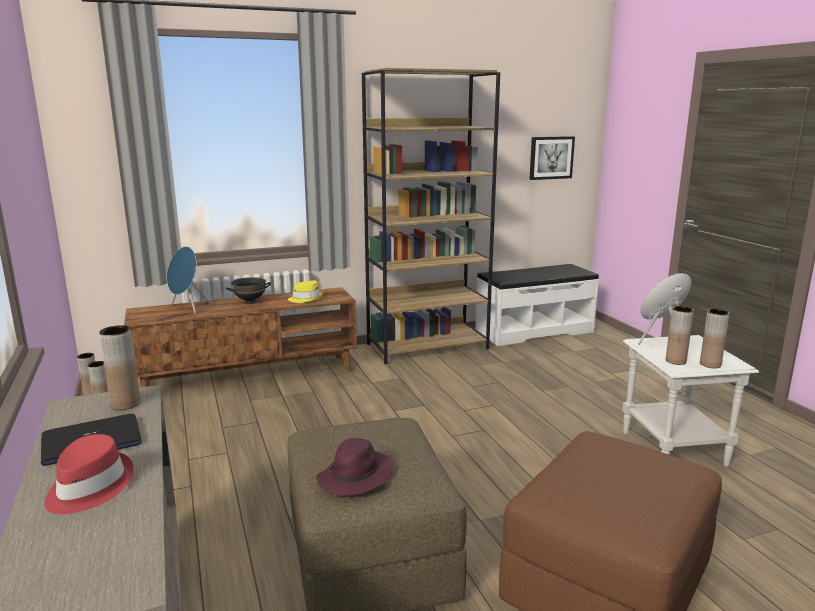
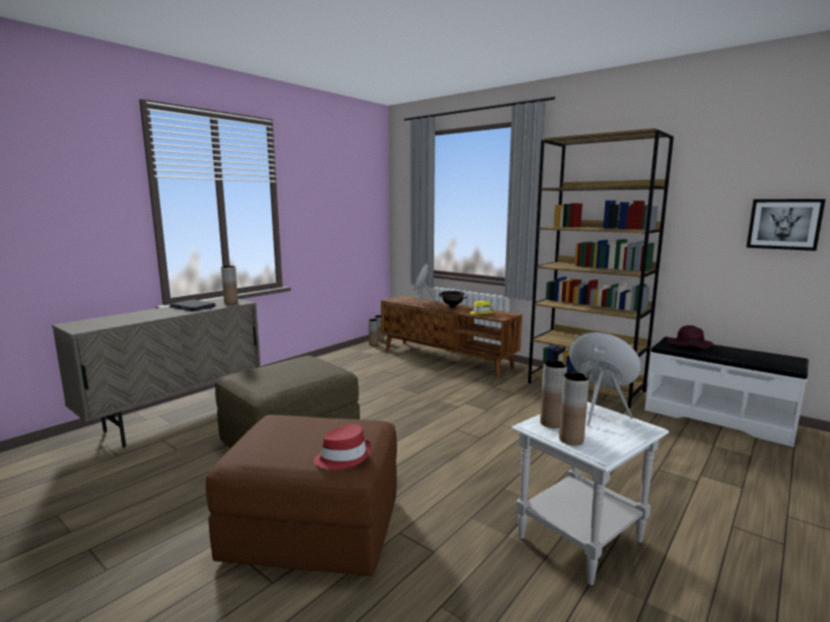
camera: 60 degrees right, 5 degrees down
(88, 487) = (154, 313): red hat -> red hat (343, 457)
(355, 478) = (260, 374): purple hat -> purple hat (688, 345)

